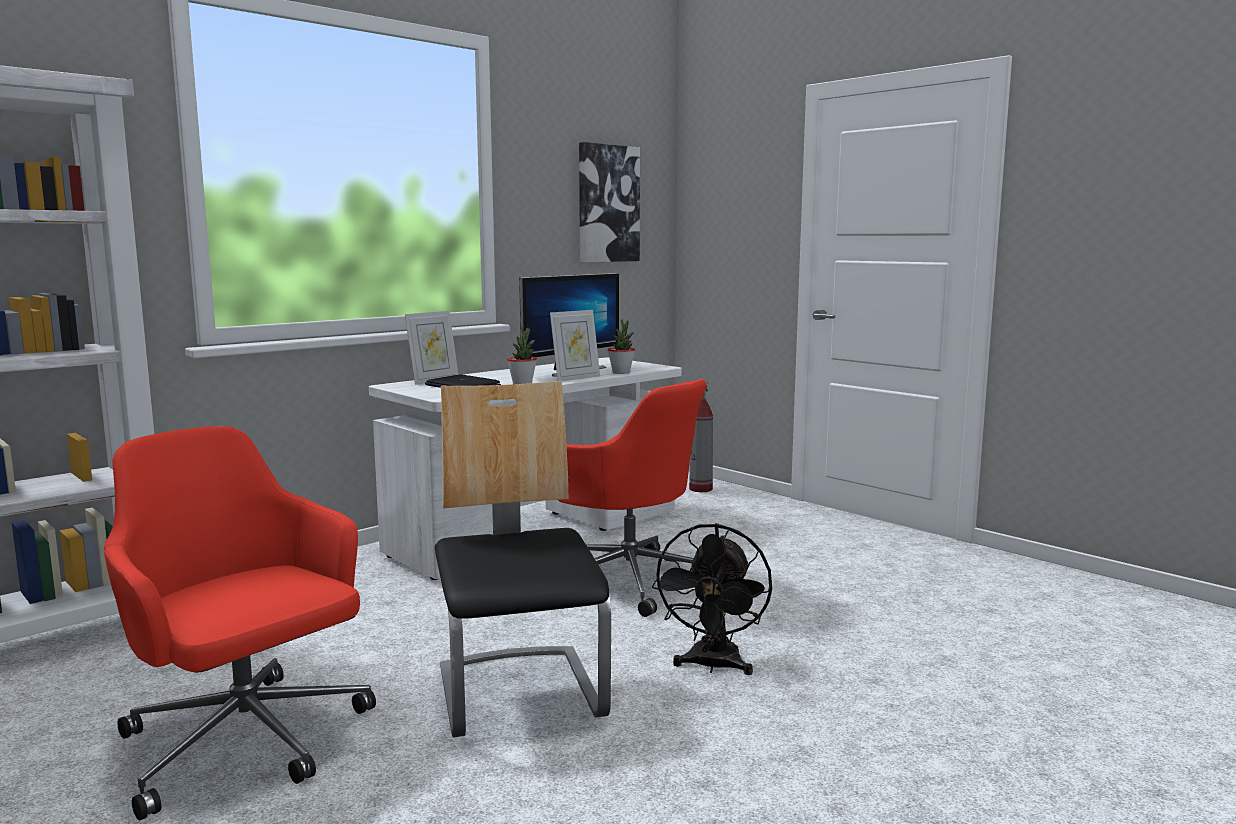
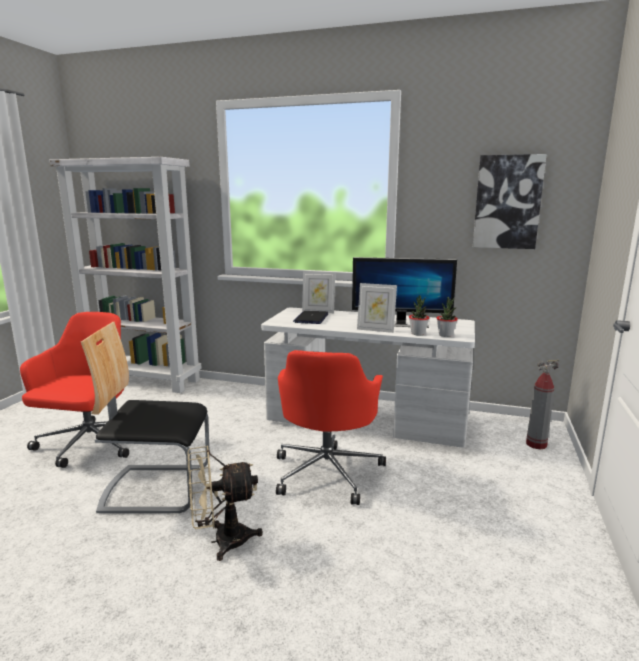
camera: 60 degrees right, 5 degrees up
(521, 692) = (156, 487): chair -> chair turned 135 degrees counterclockwise
(522, 384) = (336, 325): potted plant -> potted plant (445, 335)
(713, 666) = (222, 541): black fan -> beige fan

